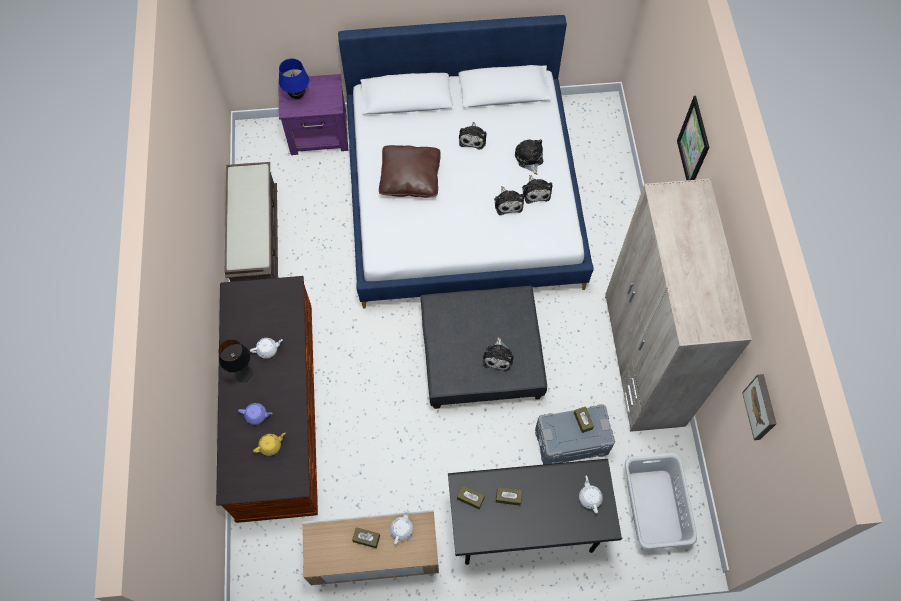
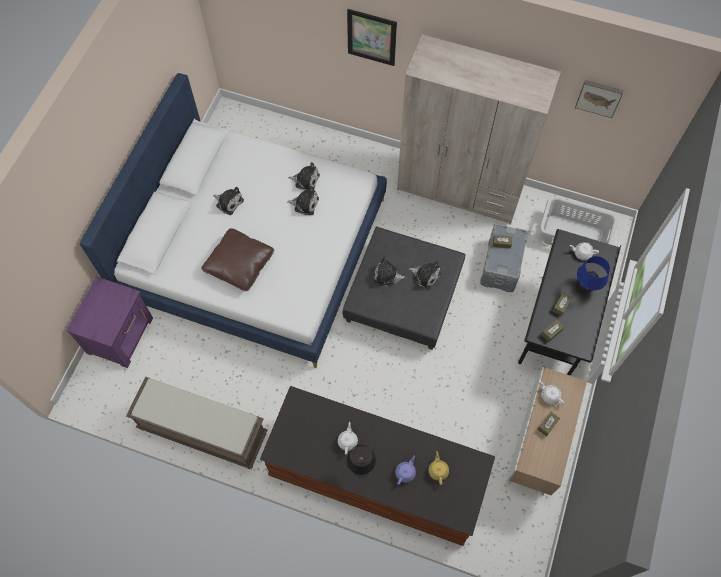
camera: 65 degrees left, 0 degrees up
(297, 95) = (96, 321): blue table lamp -> blue table lamp (586, 286)
(529, 159) = (272, 171): plush toy -> plush toy (387, 276)

